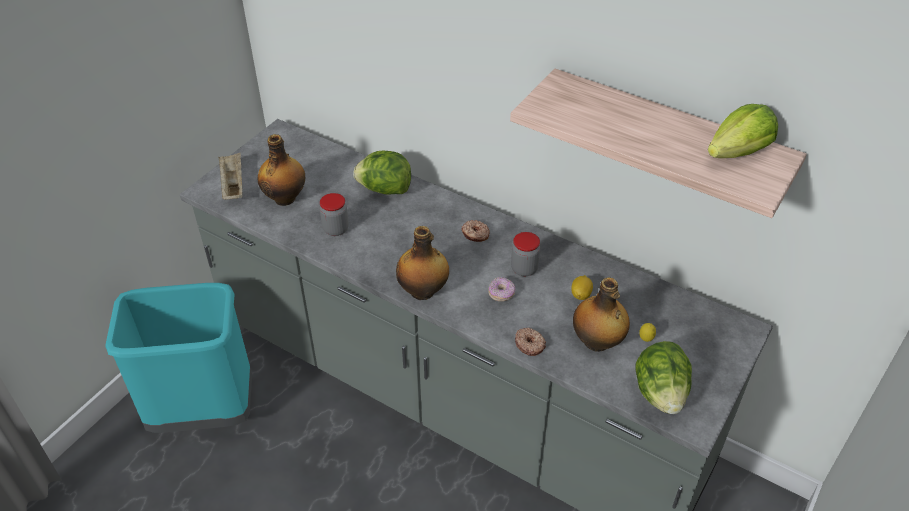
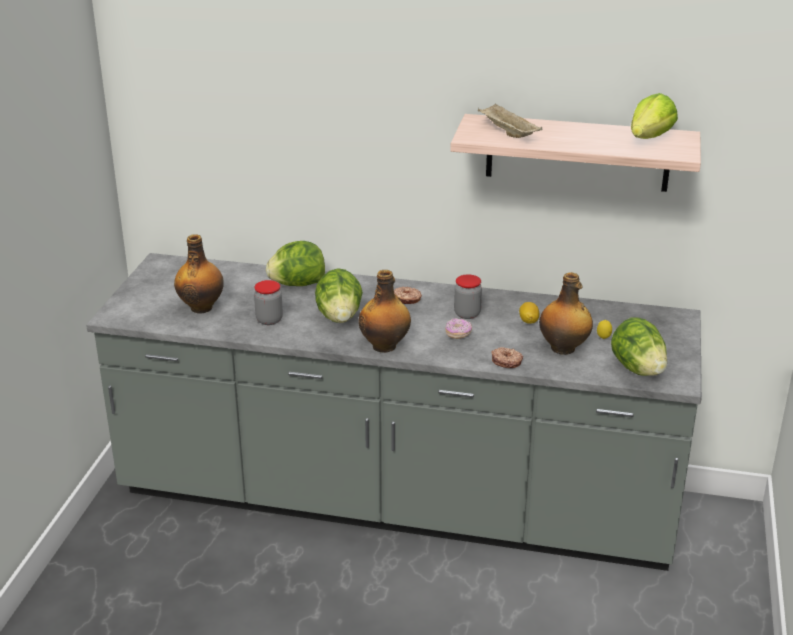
camera: 20 degrees left, 15 degrees down
(204, 411) = (133, 578): turquoise trash can -> none
(233, 185) = (139, 307): beige tray -> beige tray (507, 132)
(401, 242) = (339, 317): none -> lettuce

